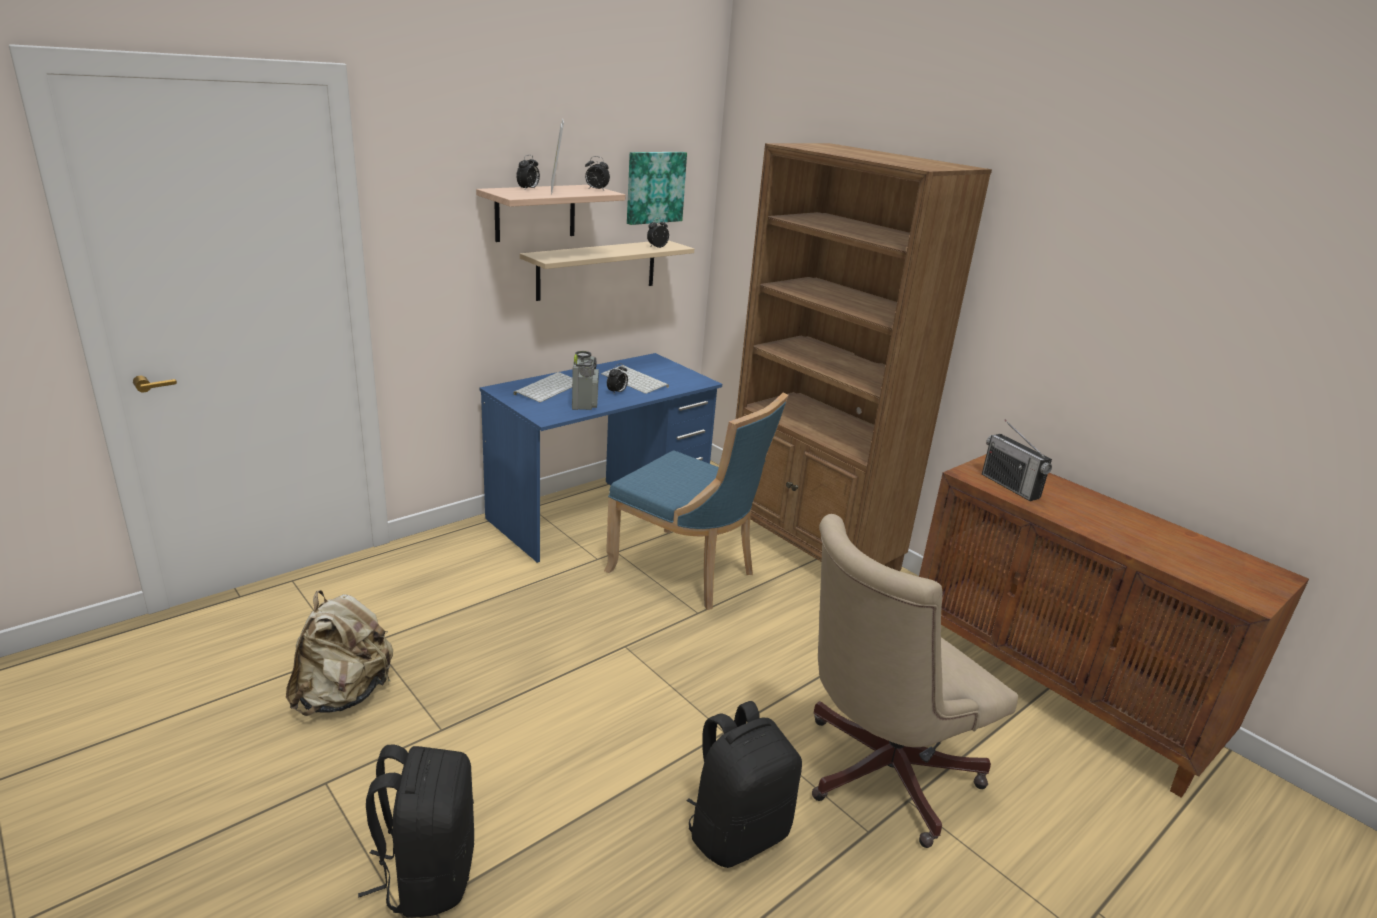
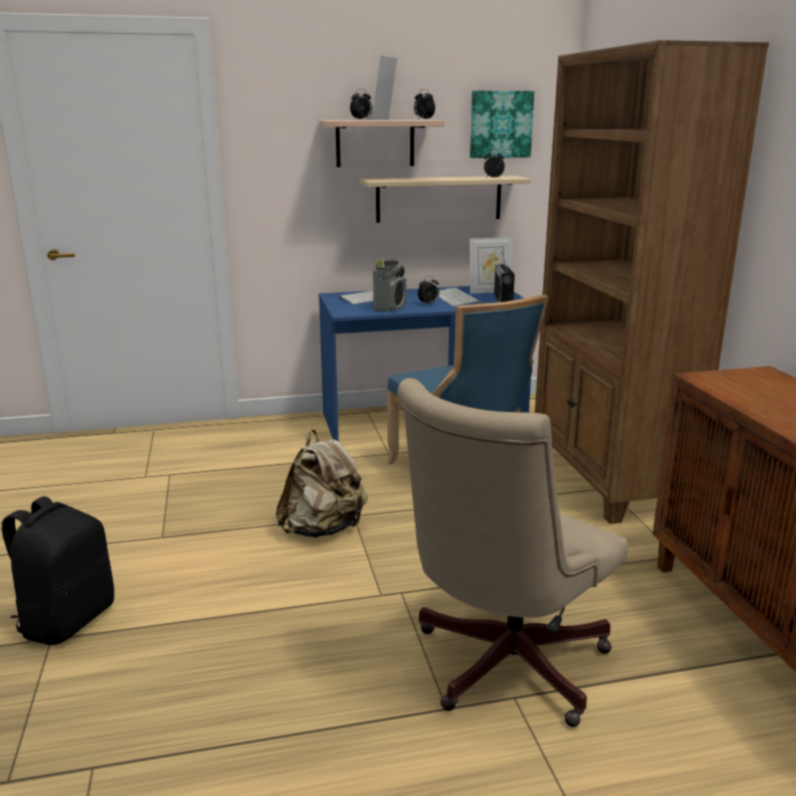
camera: 30 degrees right, 5 degrees down
(344, 695) = (120, 501): beige backpack -> beige backpack (323, 529)
(655, 366) = (489, 291): none -> picture frame
(737, 832) = (321, 668): black backpack -> none
(877, 774) = (501, 667): beige office chair -> beige office chair turned 45 degrees counterclockwise
(1010, 486) = (744, 391): radio -> radio (503, 301)

